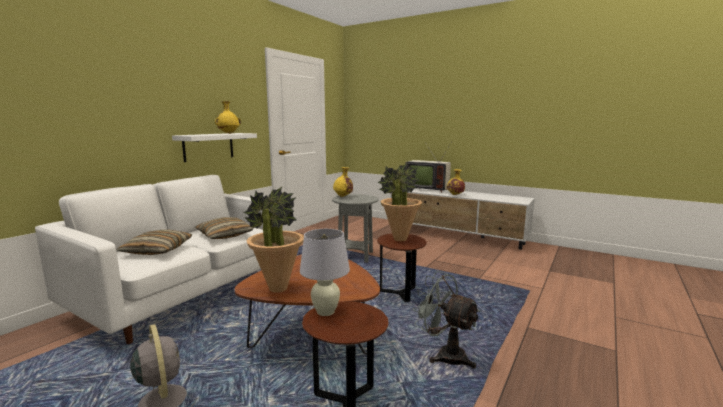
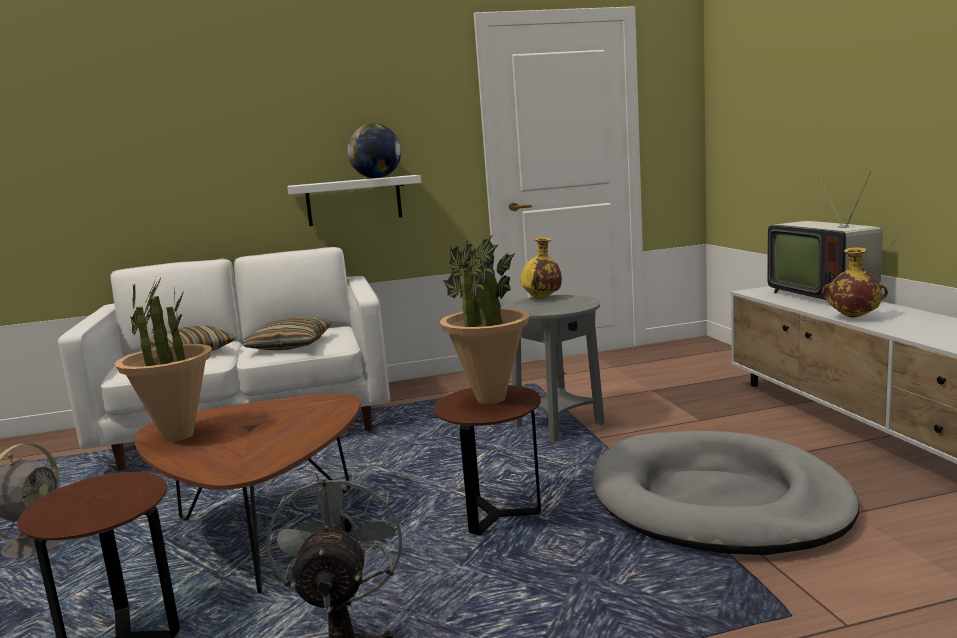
camera: 45 degrees right, 0 degrees up
(229, 133) = (377, 178): yellow vase -> globe
(325, 312) = (108, 482): white table lamp -> none
(457, 267) = (717, 501): none -> grey dog bed

